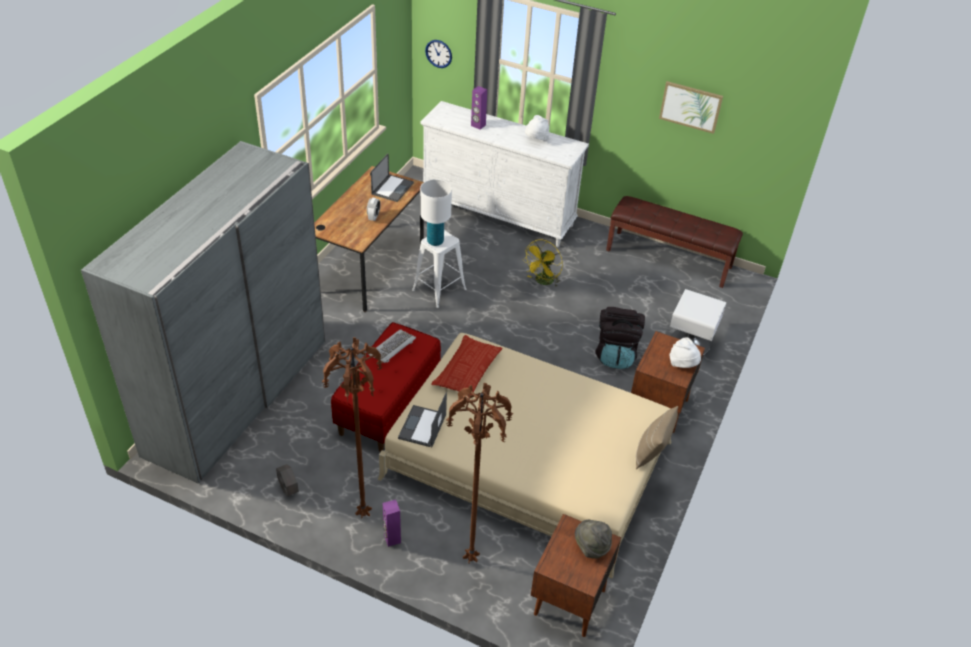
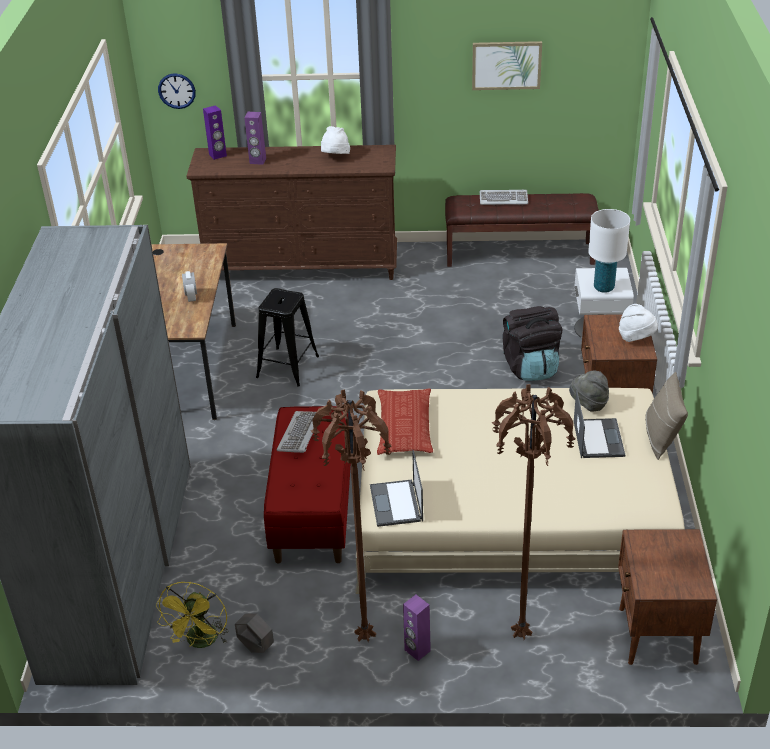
camera: 20 degrees left, 5 degrees down
(392, 188) = (191, 260): laptop -> laptop (598, 438)
(435, 241) = (276, 303): white table lamp -> white table lamp (604, 287)
(439, 289) = (288, 366): white stool -> black stool
(453, 112) = (218, 155): none -> purple speaker
(499, 215) = (303, 267): white dresser -> brown dresser
(542, 282) = (400, 320): yellow fan -> yellow fan (201, 642)
(591, 547) = (677, 551): grey hat -> grey hat (588, 404)
(665, 212) = (503, 199): none -> keyboard

